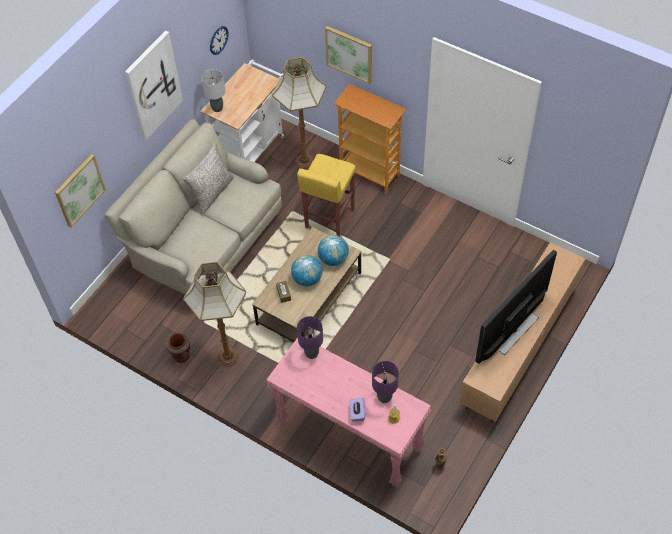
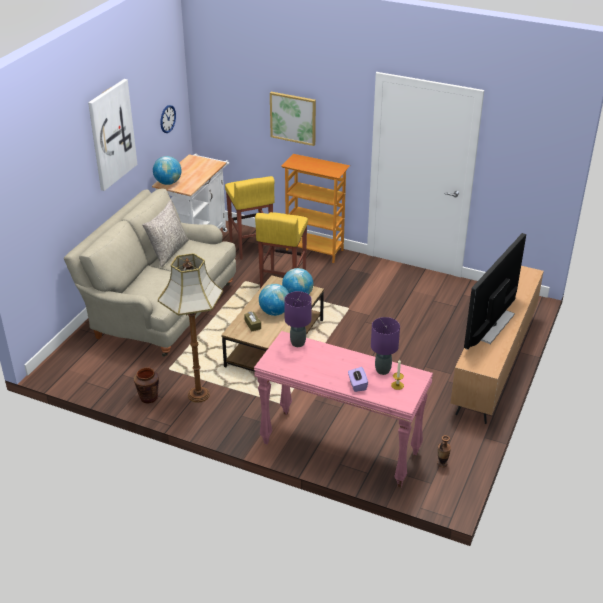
camera: 10 degrees left, 20 degrees down
(79, 190) = (41, 218): picture -> none
(217, 108) = (168, 183): grey table lamp -> globe
(304, 162) = (250, 247): floor lamp -> yellow stool

